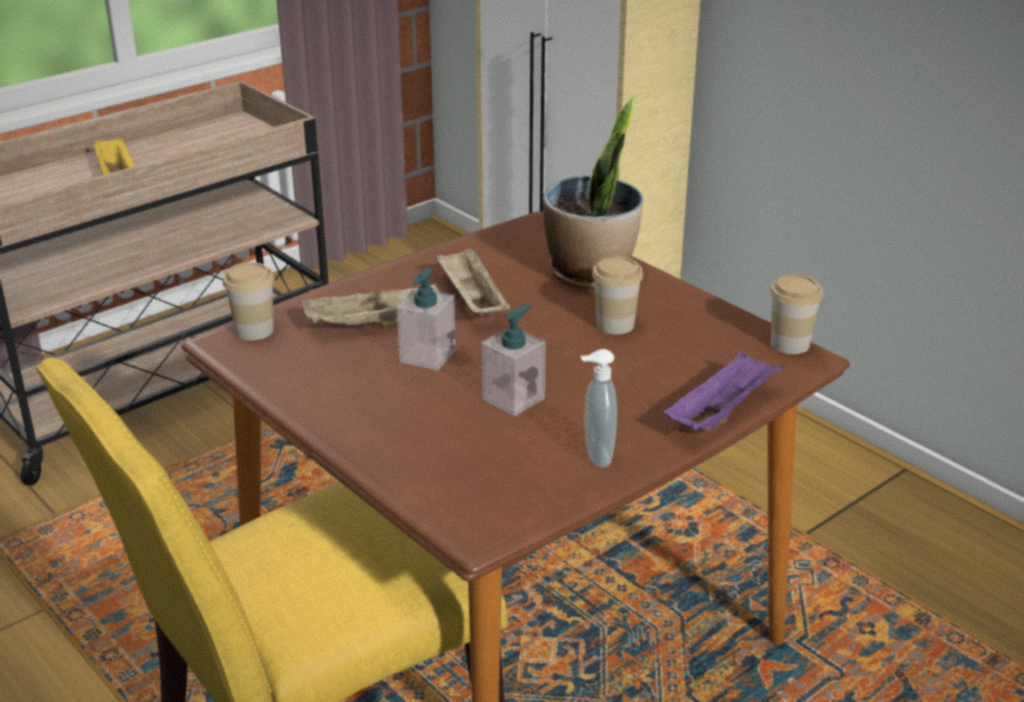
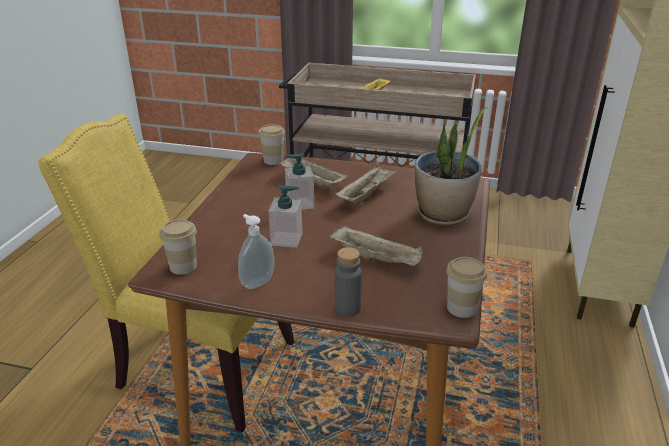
camera: 55 degrees right, 0 degrees up
(615, 325) = (399, 241): cup -> cup (183, 266)
(639, 355) = (377, 259): none -> beige tray
(721, 412) = (347, 308): purple tray -> grey bottle

